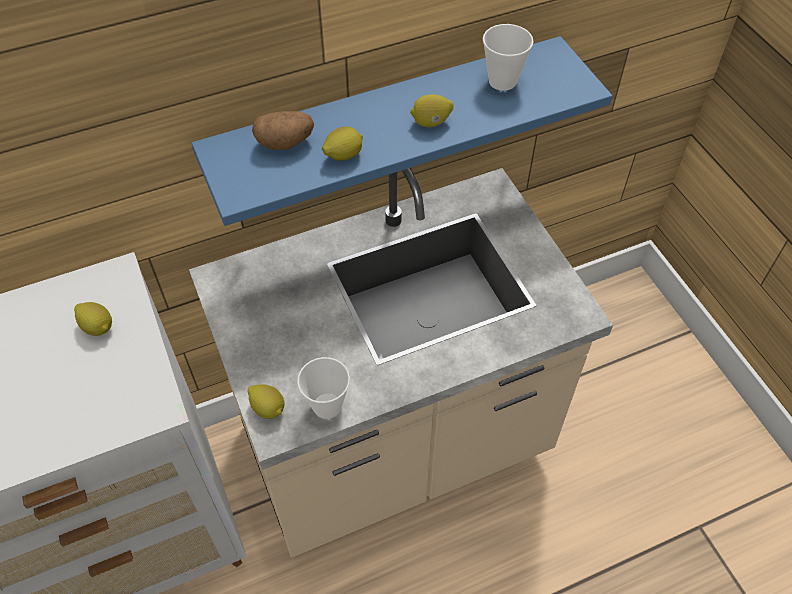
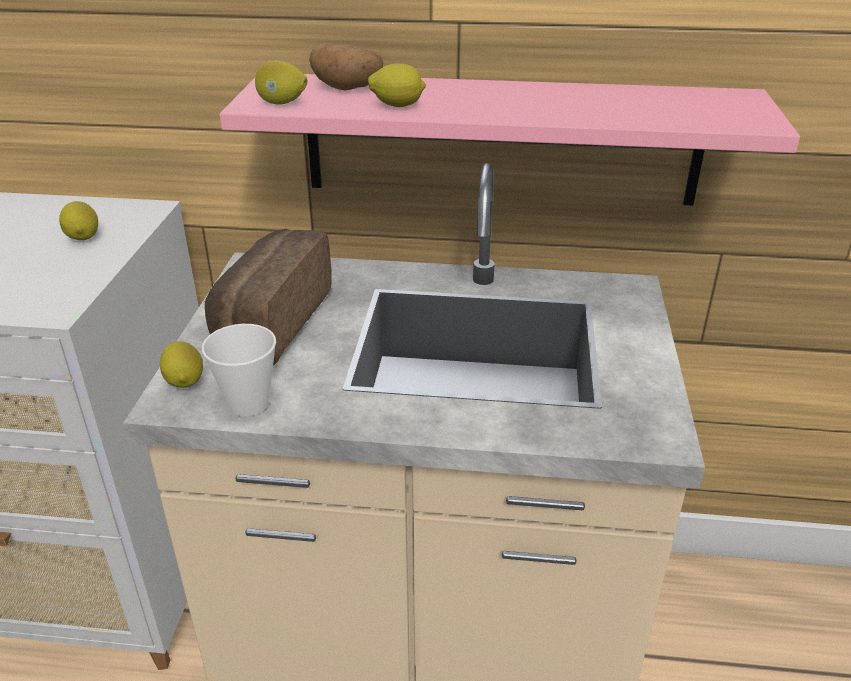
camera: 30 degrees right, 20 degrees down
(279, 329) = (269, 322): none -> bread
(386, 122) = (501, 139): blue shelf -> pink shelf
(431, 122) = (527, 107): lemon -> lemon (281, 103)
(502, 81) = (651, 100): cup -> none

